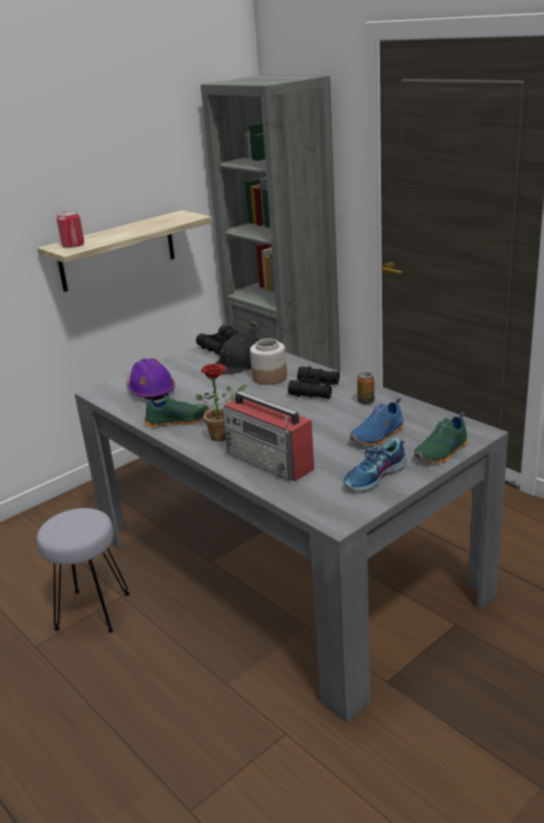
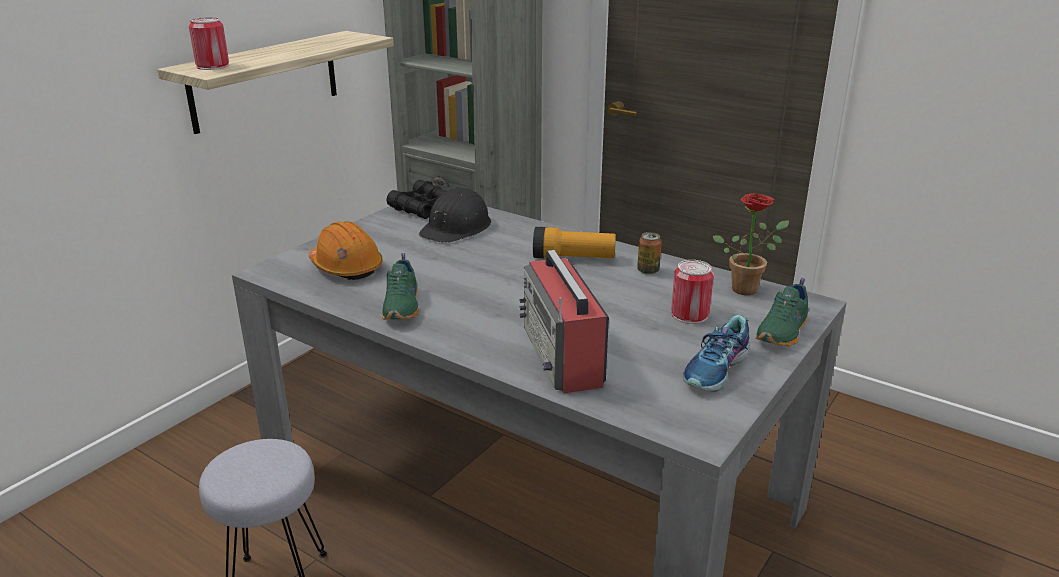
camera: 15 degrees left, 0 degrees up
(151, 391) = (346, 267): purple hard hat -> orange hard hat
(177, 421) = (403, 306): green shoe -> green shoe turned 105 degrees clockwise
(223, 435) = (478, 323): potted plant -> potted plant (747, 288)
(269, 378) = (504, 245): jar -> none
(270, 461) = (563, 356): radio -> radio turned 45 degrees clockwise
(315, 390) = (573, 258): black binoculars -> flashlight
(378, 436) = (689, 315): blue shoe -> can

